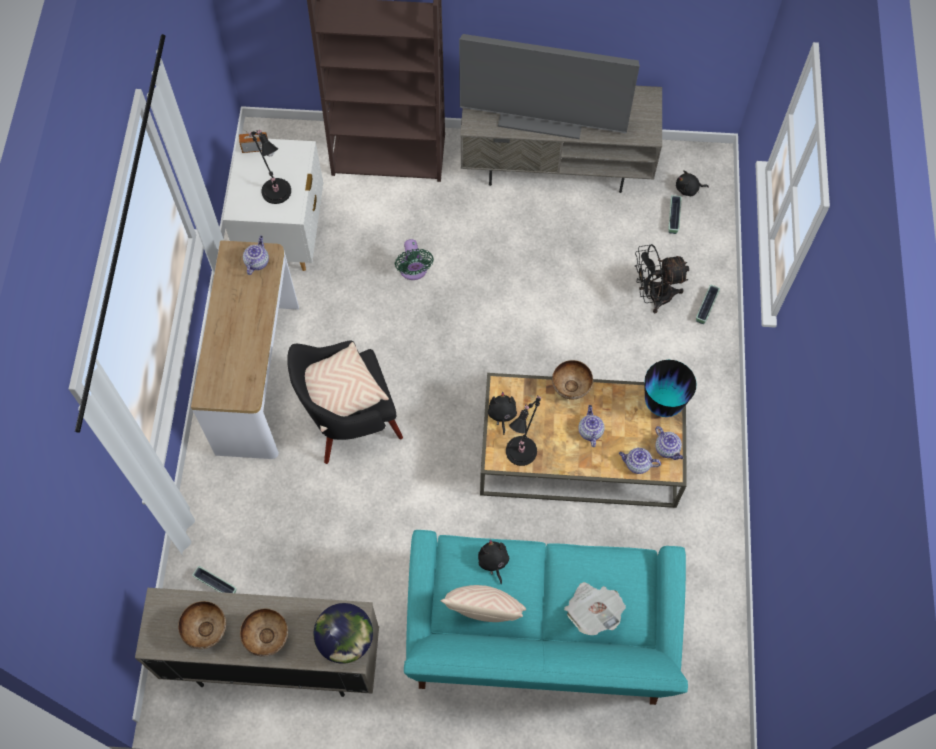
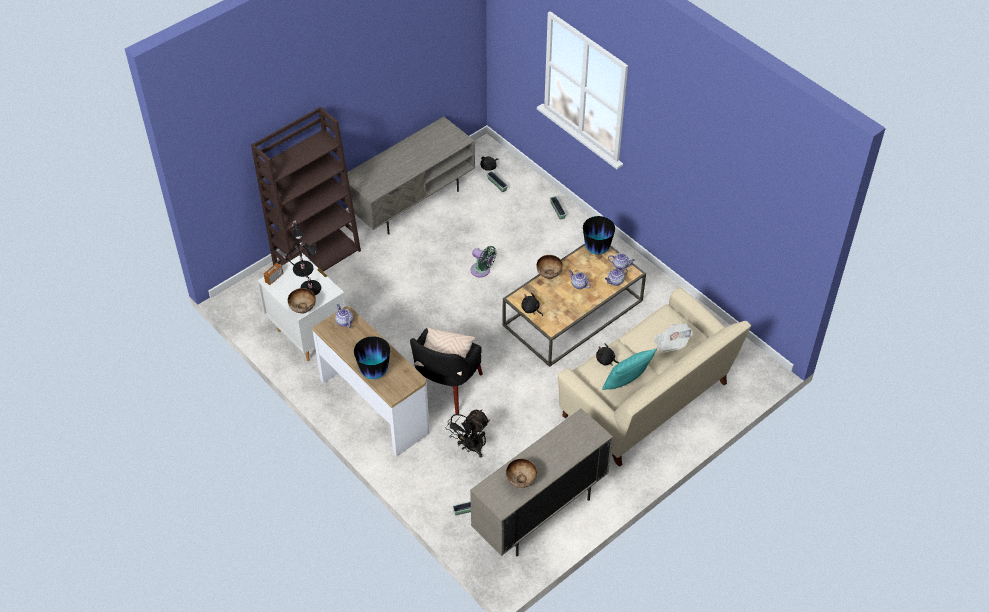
camera: 45 degrees left, 15 degrees down
(218, 351) = (374, 372): none -> vase
(267, 638) = (552, 460): bowl -> bowl (302, 309)
(346, 640) = (588, 431): globe -> none
(413, 271) = (396, 299): green fan -> green fan (482, 271)
(484, 612) = (626, 383): beige pillow -> turquoise pillow
(522, 448) = (557, 315): black table lamp -> black table lamp (302, 267)
(539, 638) = (647, 401): turquoise sofa -> beige sofa
(542, 116) = (402, 167): television -> none
(653, 295) = (527, 223): black fan -> black fan (471, 448)

